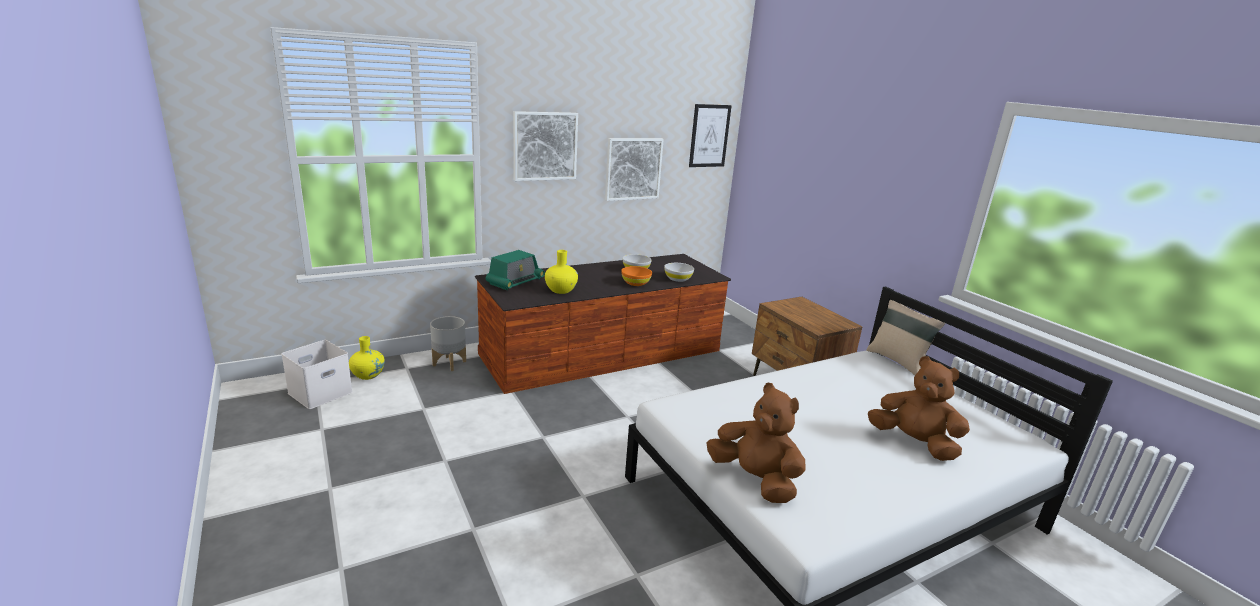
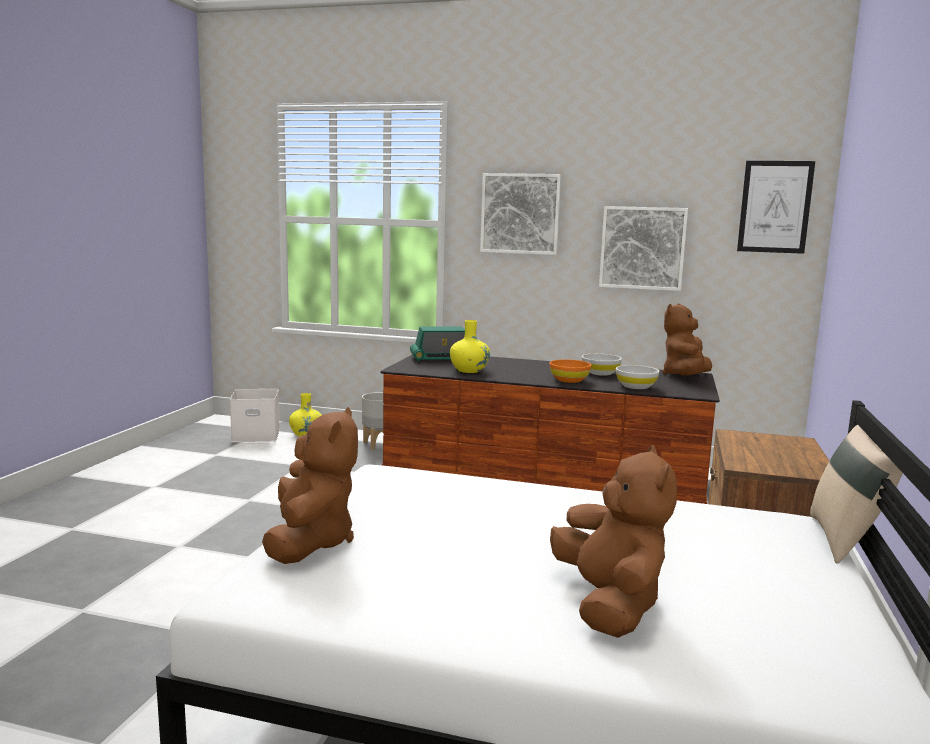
camera: 45 degrees right, 10 degrees down
(680, 261) = (685, 377): none -> brown plush toy

